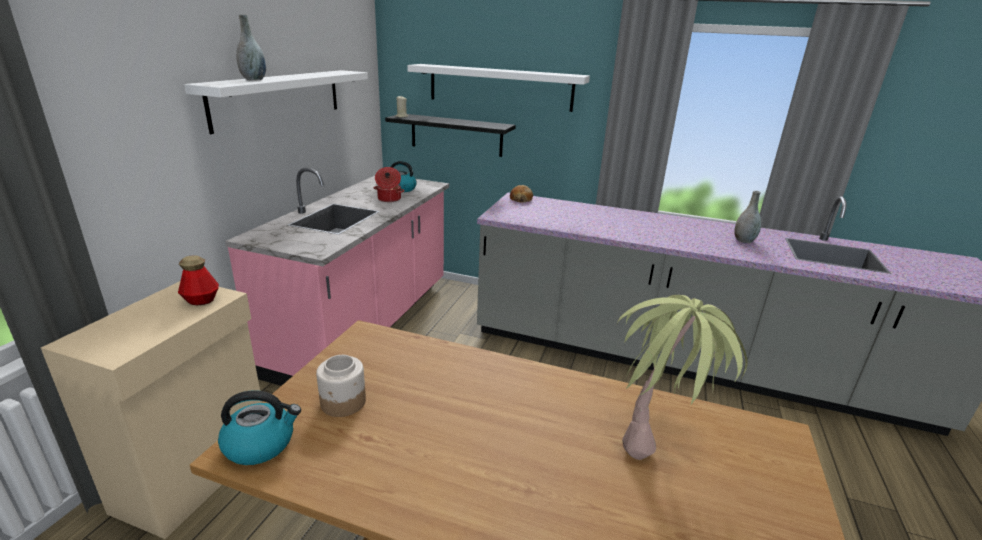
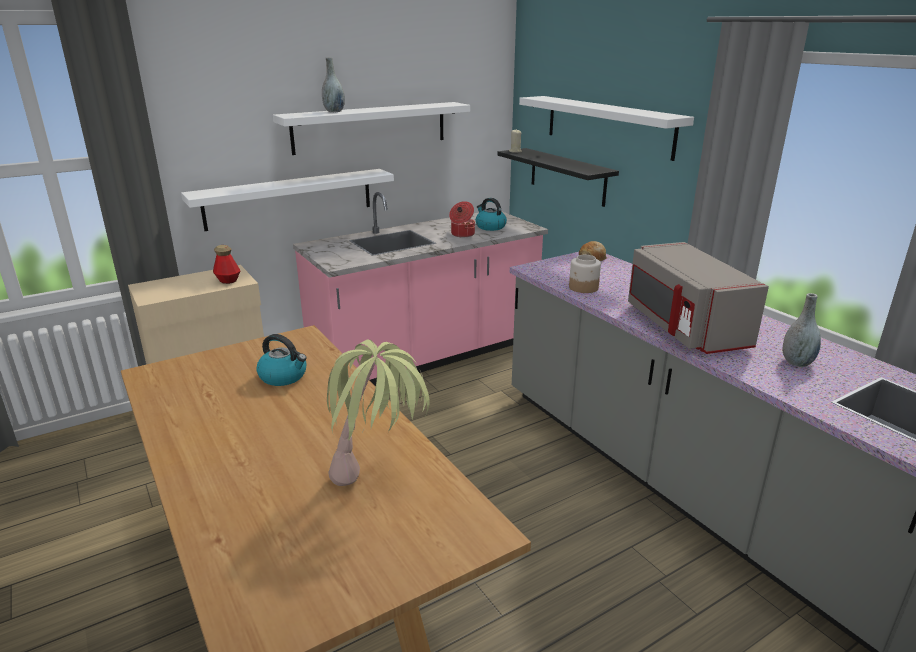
camera: 40 degrees right, 0 degrees up
(212, 188) = (289, 199): none -> white shelf
(261, 444) = (159, 374): kettle -> kettle (284, 376)
(343, 402) = (226, 371): jar -> jar (583, 288)
(658, 234) = (683, 327): none -> grey microwave

